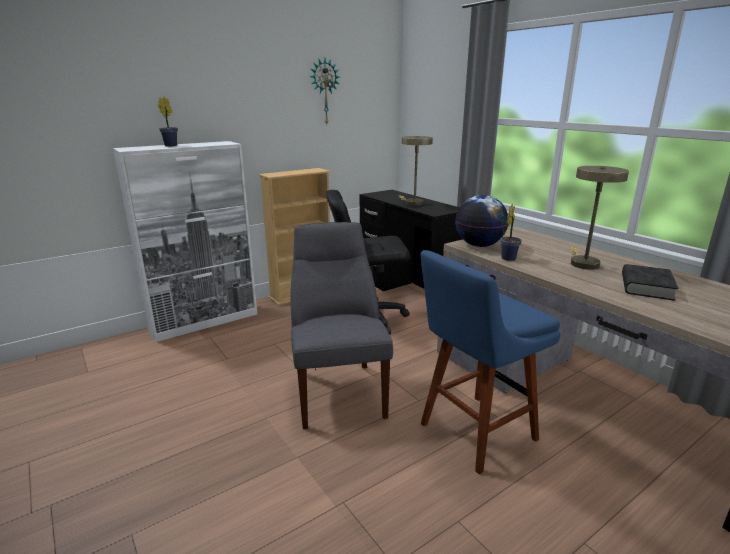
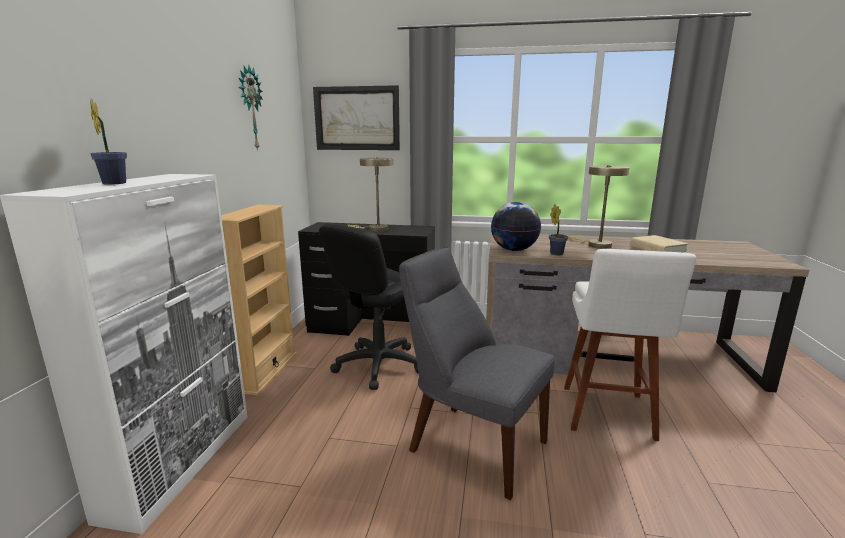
camera: 45 degrees left, 5 degrees down
(434, 97) = (357, 118): none -> picture
(473, 433) = (608, 415): blue stool -> white stool
(646, 287) = (657, 249): black book -> beige book

